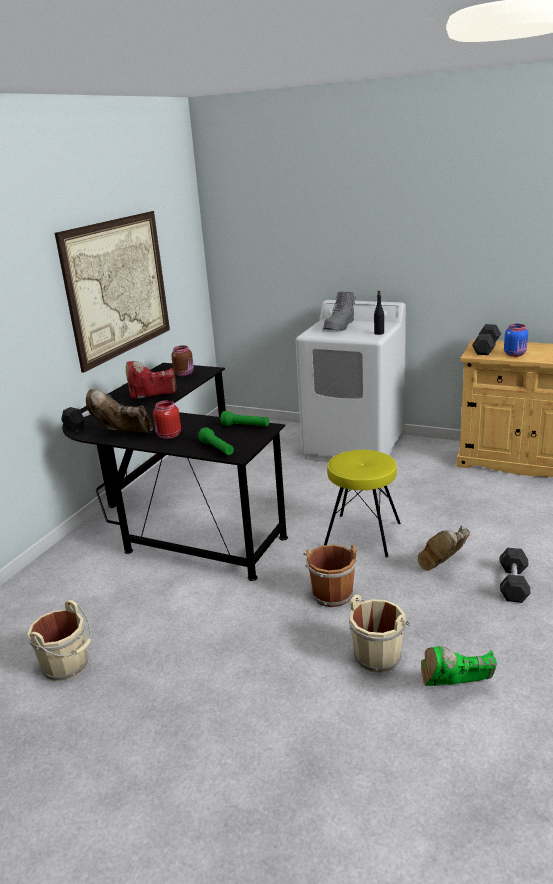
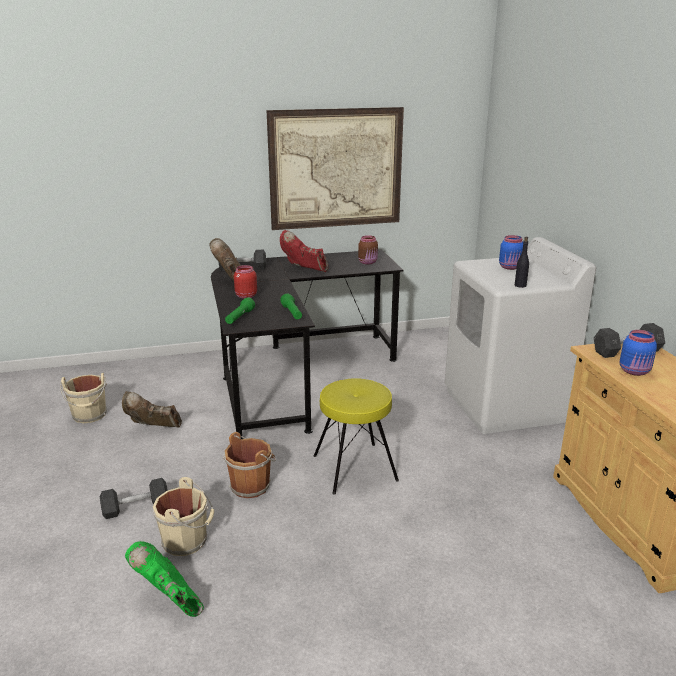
camera: 50 degrees right, 0 degrees up
(340, 327) = (510, 267): grey boot -> blue jar
(444, 565) = (352, 532): brown boot -> brown boot (153, 428)
(513, 584) = (363, 589): grey dumbbell -> grey dumbbell (136, 507)

